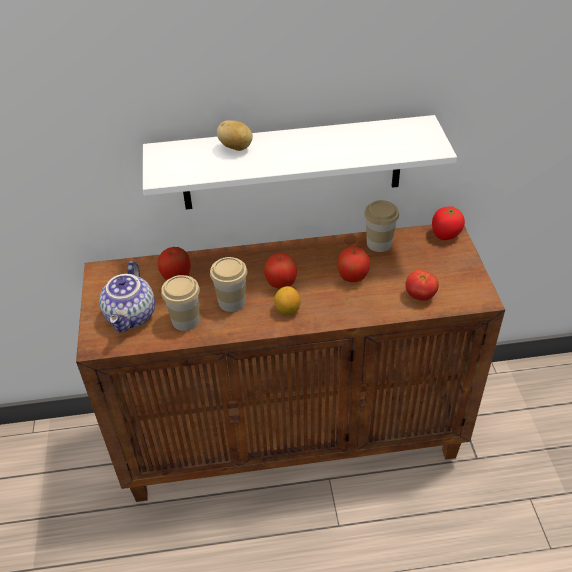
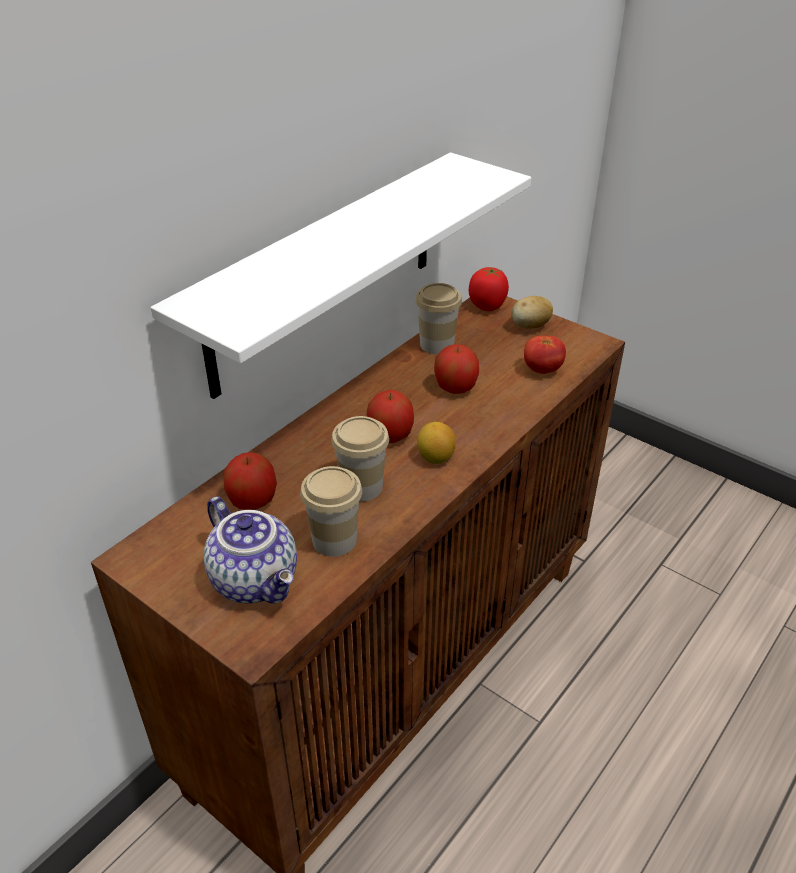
camera: 45 degrees left, 5 degrees down
(236, 147) = (289, 259): potato -> potato (530, 326)

